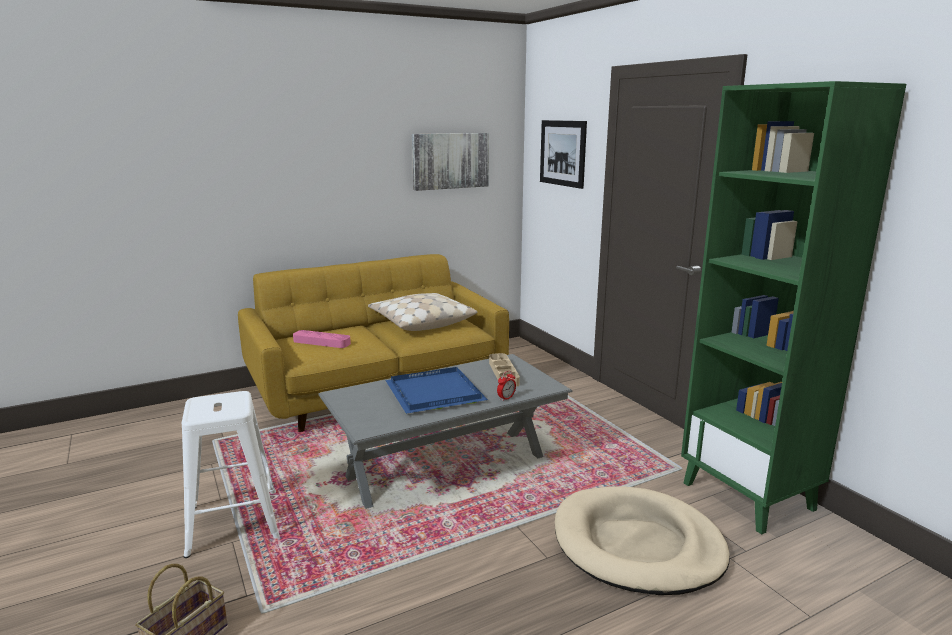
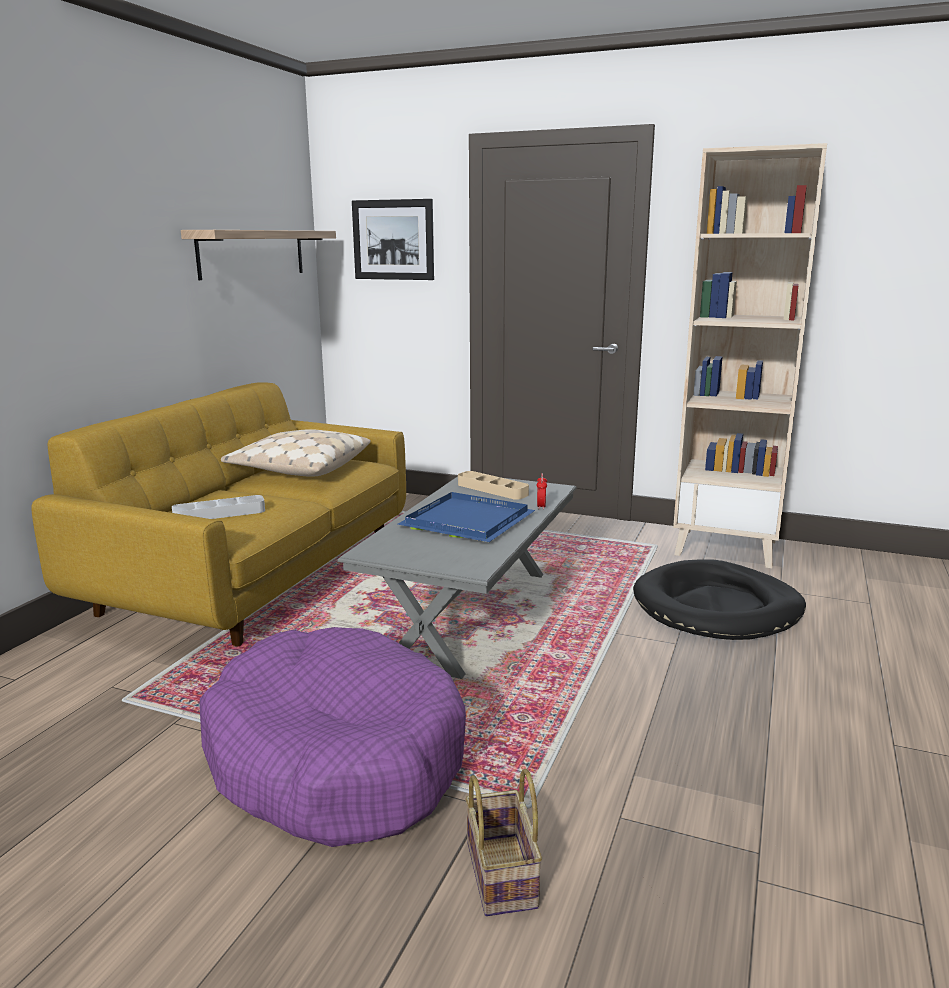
camera: 40 degrees left, 0 degrees up
(234, 522) = (335, 758): white stool -> purple dog bed
(321, 342) = (219, 514): pink tray -> grey tray
(450, 161) = (252, 253): picture -> shelf
(637, 545) = (717, 607): beige dog bed -> black dog bed
(749, 496) = (726, 548): green bookcase -> beige bookcase

